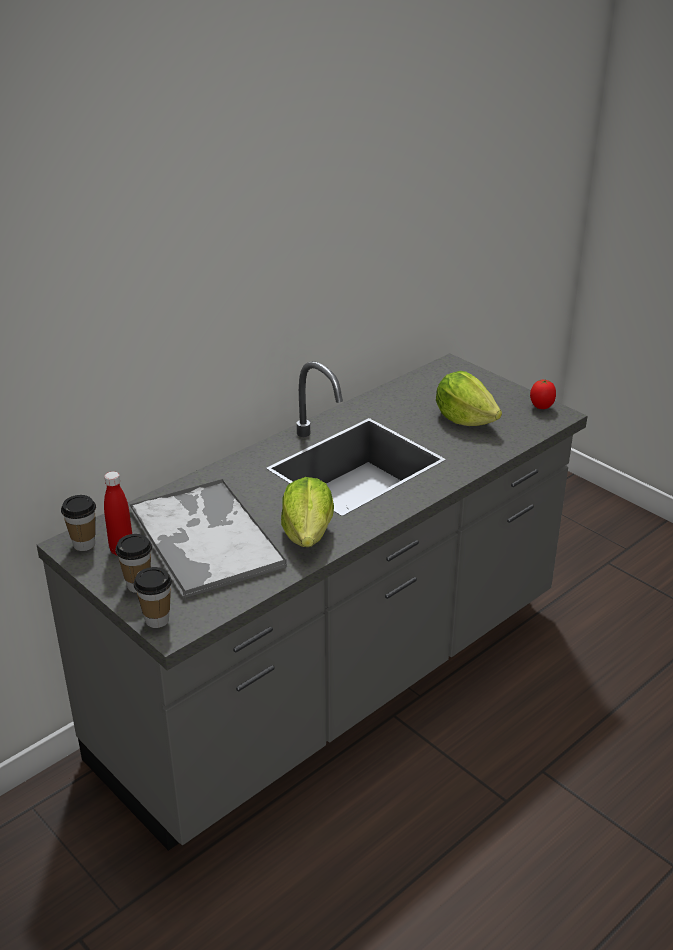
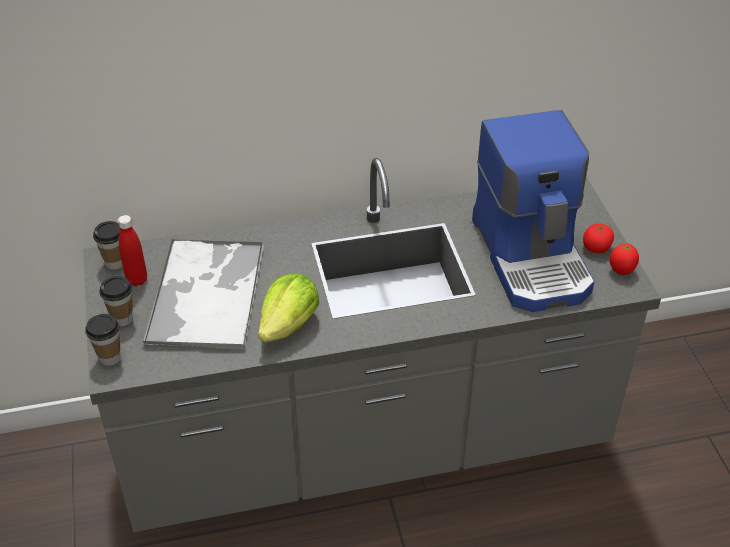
camera: 30 degrees right, 10 degrees up
(465, 419) = (532, 257): lettuce -> coffee machine
(507, 398) = (596, 248): none -> tomato

